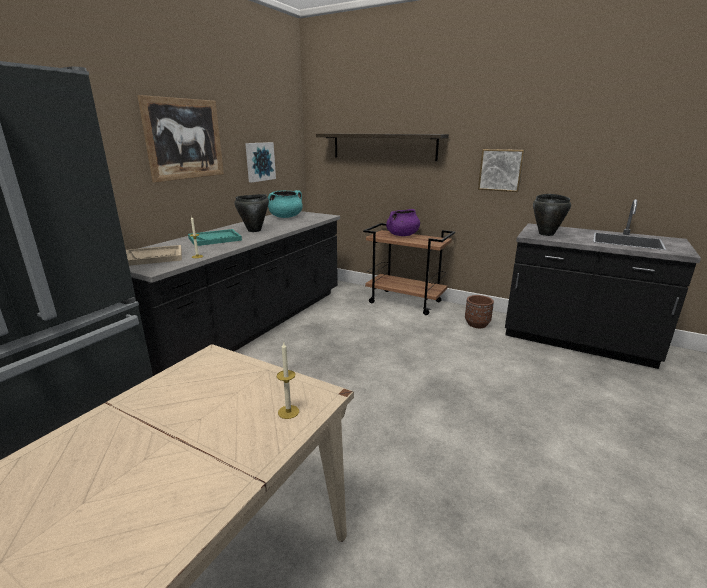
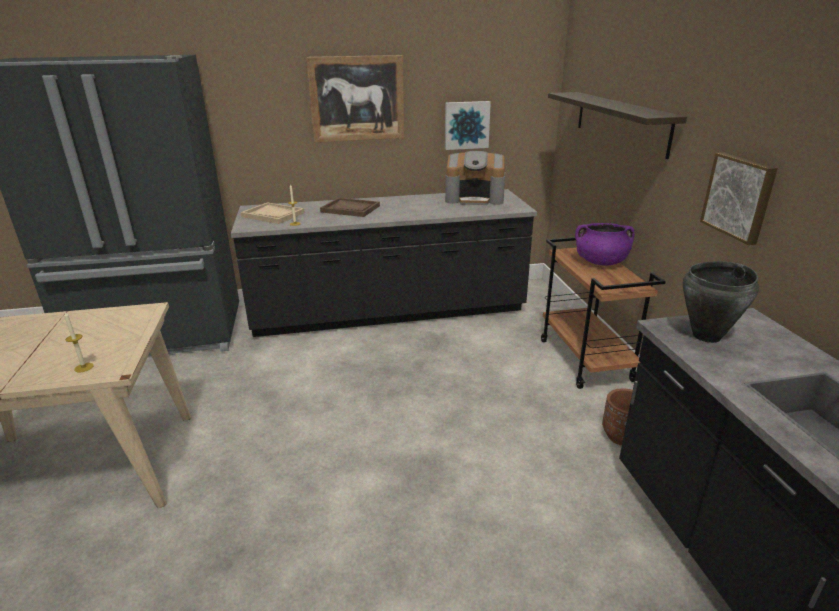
camera: 50 degrees right, 5 degrees up
(215, 239) = (350, 209): turquoise tray -> brown tray
(254, 230) = (402, 208): black cooking pot -> none
(286, 217) = (475, 198): turquoise cooking pot -> coffee machine

